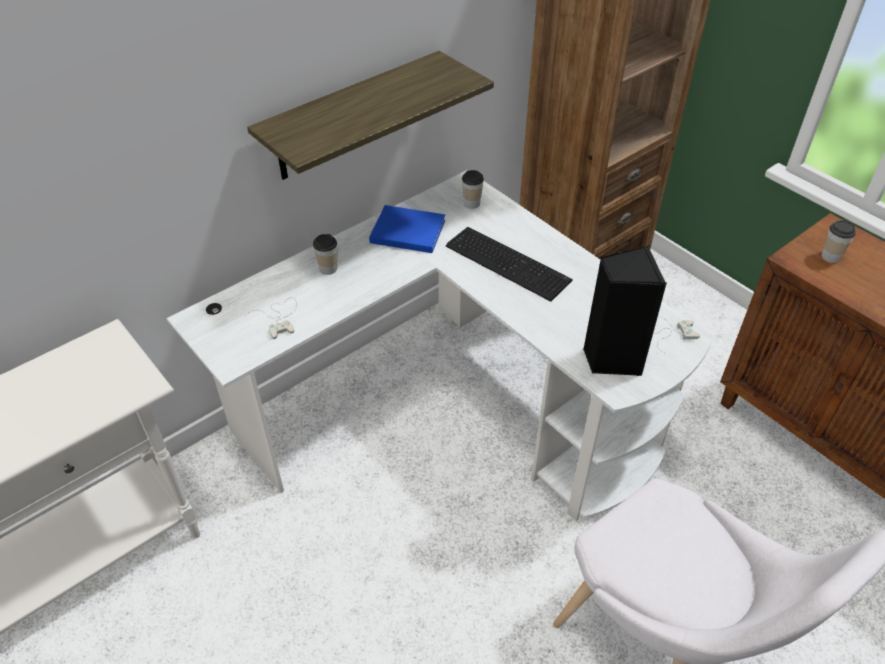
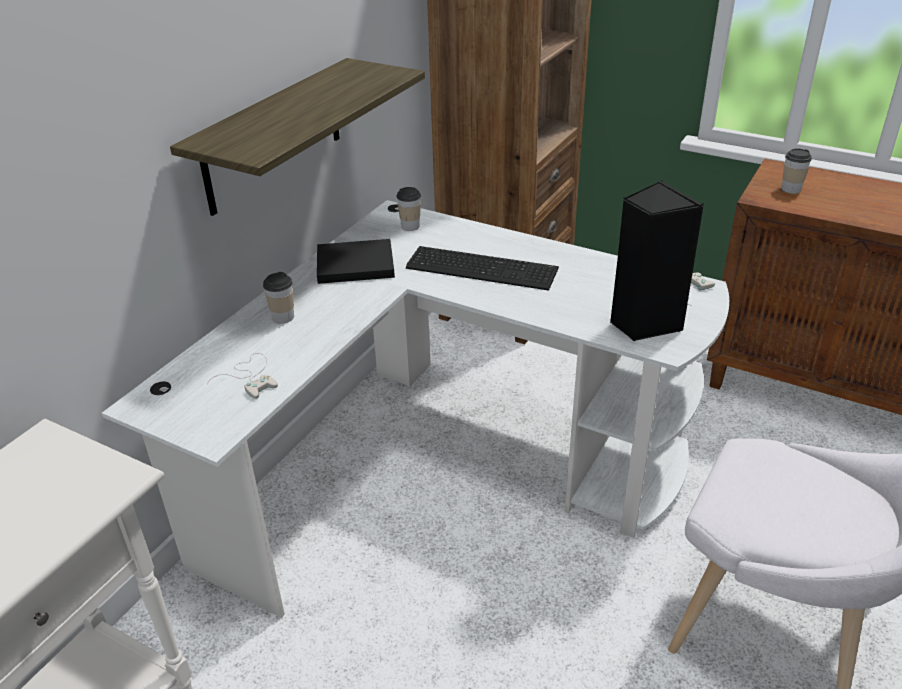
camera: 20 degrees left, 10 degrees down
(405, 231) = (352, 264): blue book -> black book

